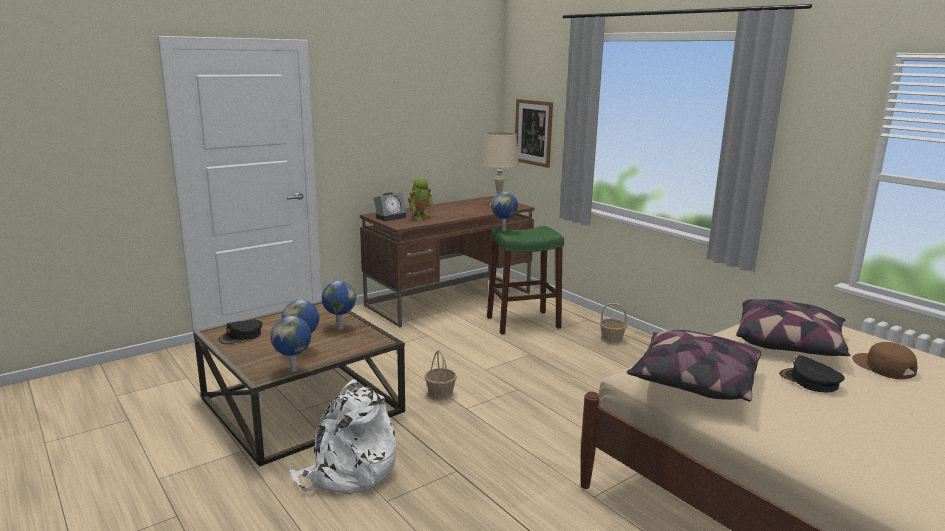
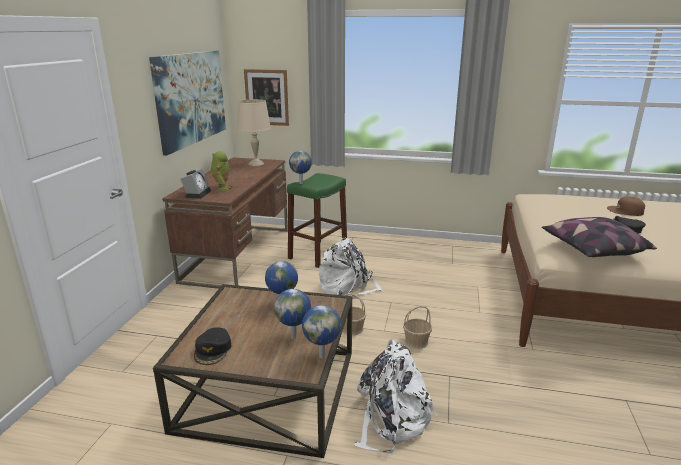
camera: 40 degrees left, 5 degrees up
(431, 123) = (191, 98): none -> picture
(496, 362) = (347, 289): none -> white backpack
(611, 339) = (387, 246): basket -> basket (416, 342)
(789, 344) = (575, 212): pillow -> none

